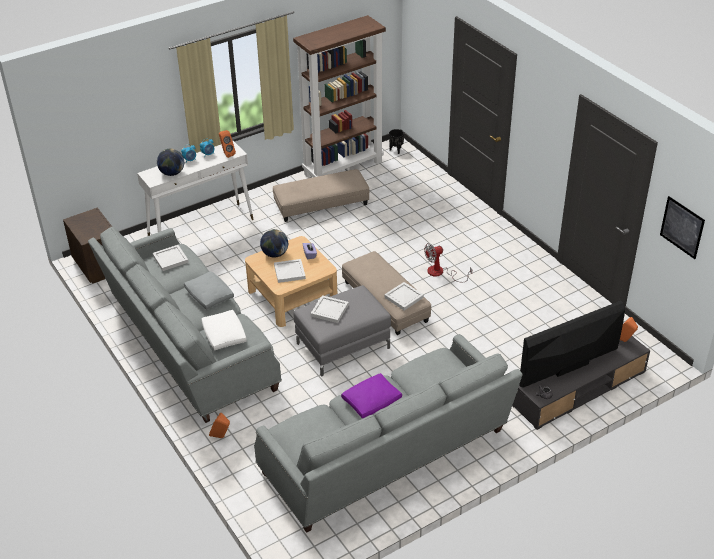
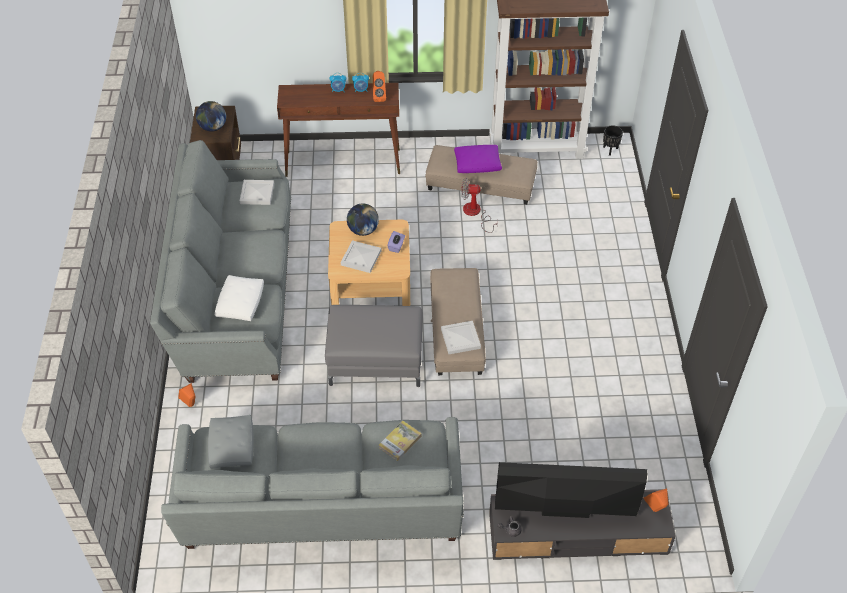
camera: 30 degrees right, 10 degrees up
(172, 173) = (310, 99): globe -> globe (213, 127)
(201, 228) = (343, 162): white console table -> brown console table
(209, 295) = (261, 251): grey pillow -> grey pillow (231, 446)
(329, 310) = (361, 321): white tray -> none
(371, 401) = (316, 448): purple pillow -> purple pillow (477, 164)
(429, 370) = (400, 442): none -> book
(441, 273) = (540, 322): fan -> fan (475, 213)
(682, 227) = (758, 421): picture -> none

